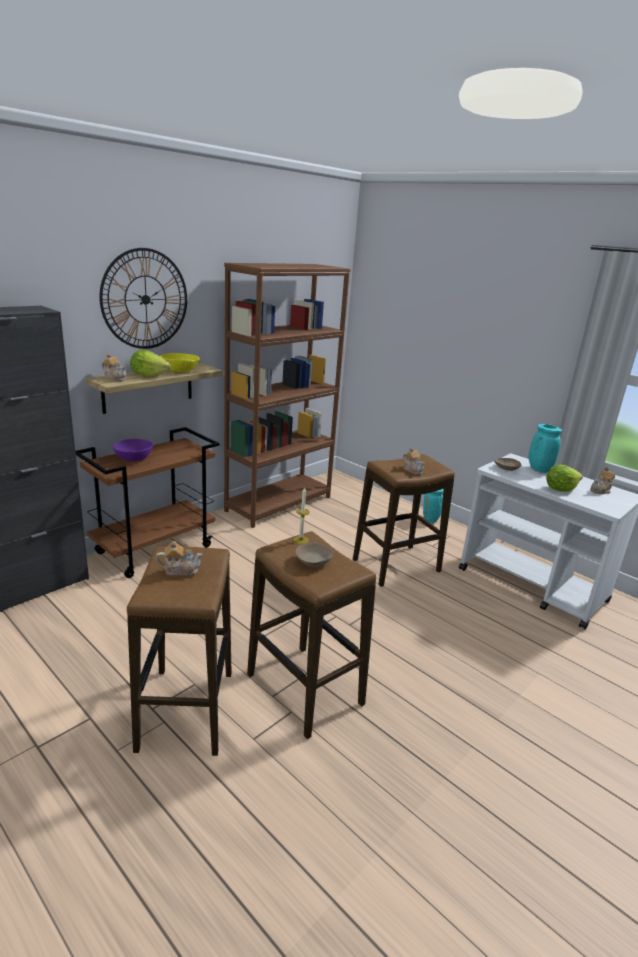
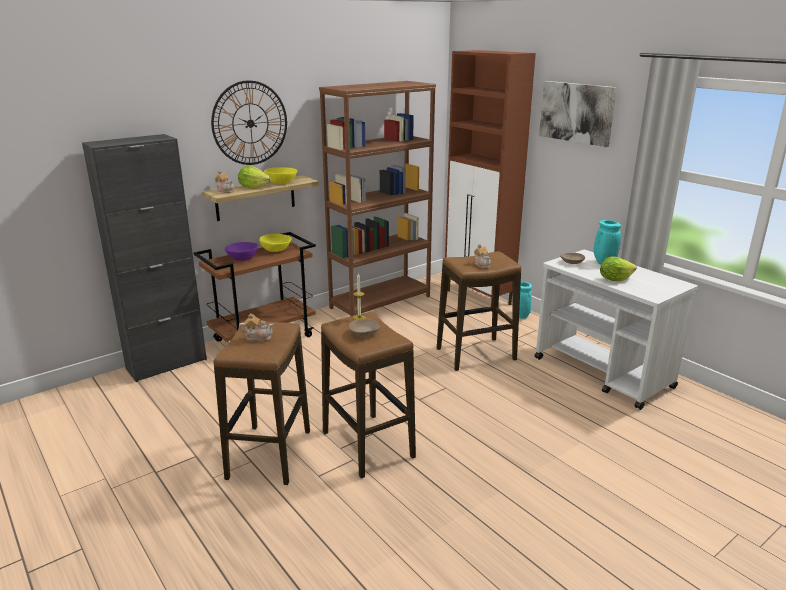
camera: 10 degrees right, 0 degrees up
(171, 448) = (276, 250): none -> yellow bowl
(381, 499) = (479, 298): none -> brown cabinet
(505, 307) = (577, 112): none -> picture
(601, 490) = (655, 280): teapot -> none

